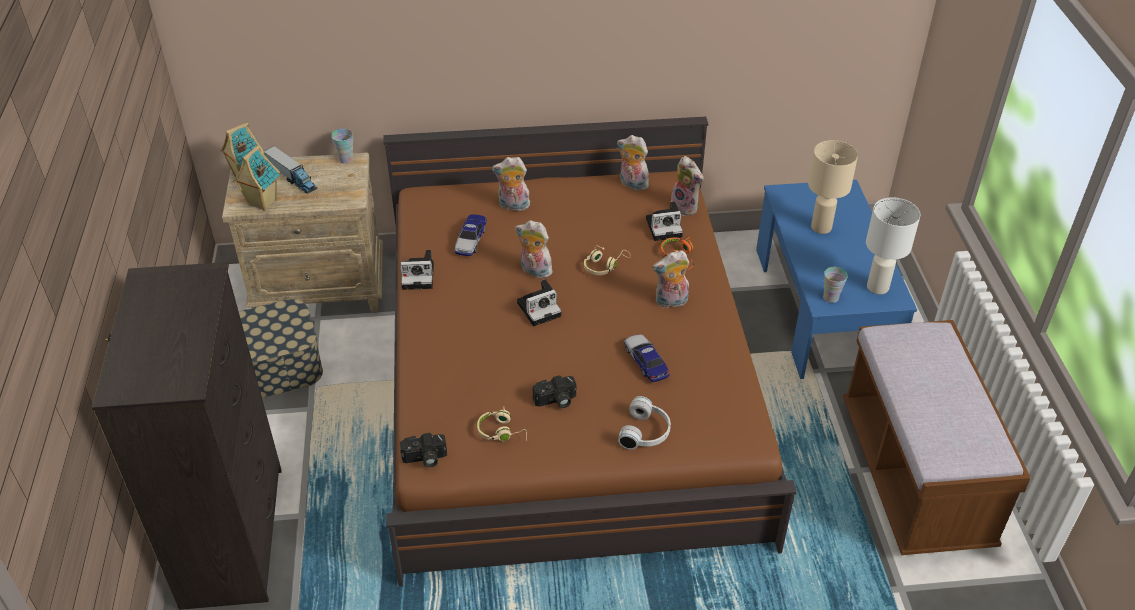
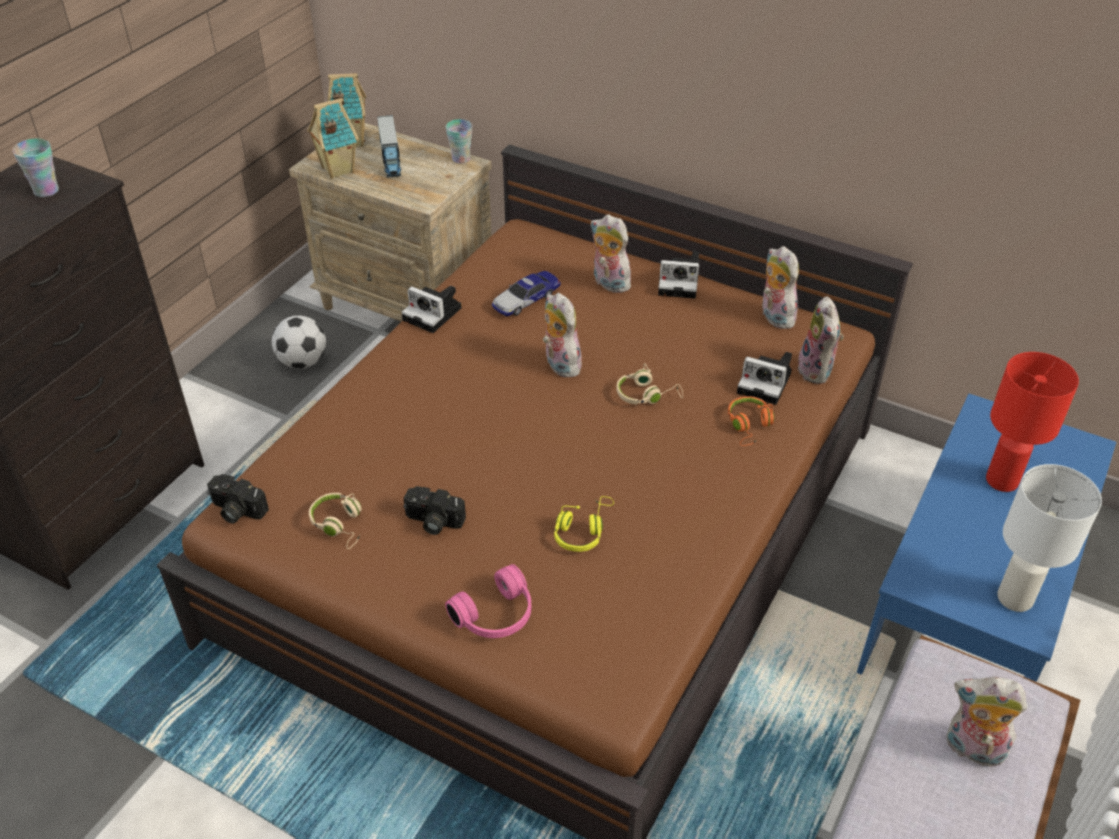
camera: 35 degrees right, 0 degrees up
(281, 365) = (303, 362): storage box -> football
(540, 308) = (523, 408): camera -> camera (680, 282)
(645, 361) = (582, 531): toy car -> yellow headphones
(646, 432) = (497, 616): white headphones -> pink headphones
(671, 302) = (684, 475): plush toy -> plush toy (972, 750)
(821, 227) = (1002, 481): beige table lamp -> red table lamp
(830, 298) = (929, 578): cup -> cup (46, 191)

